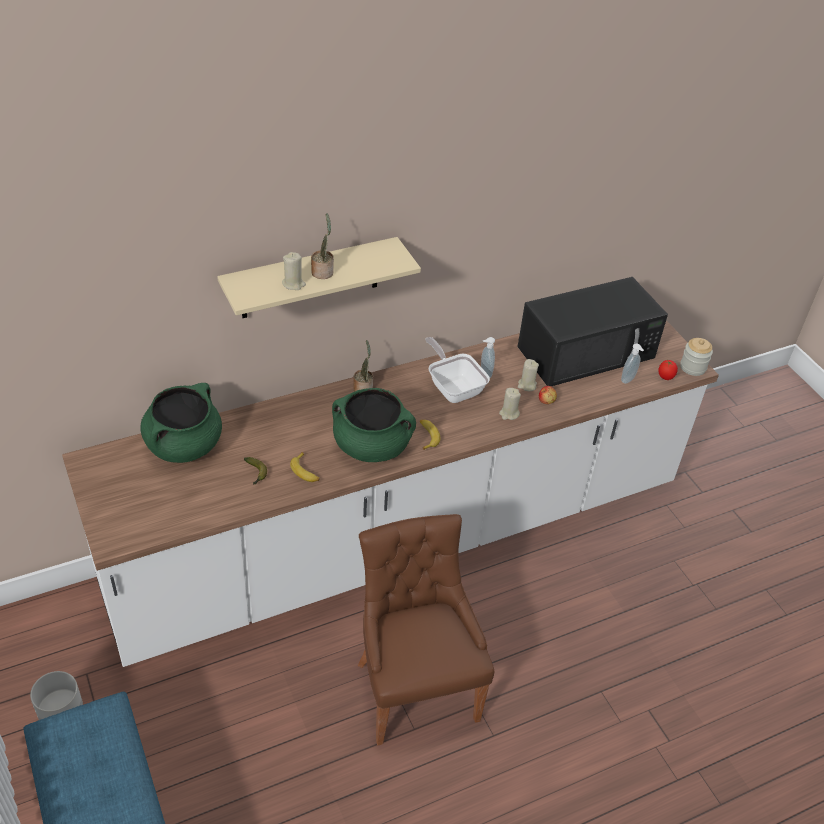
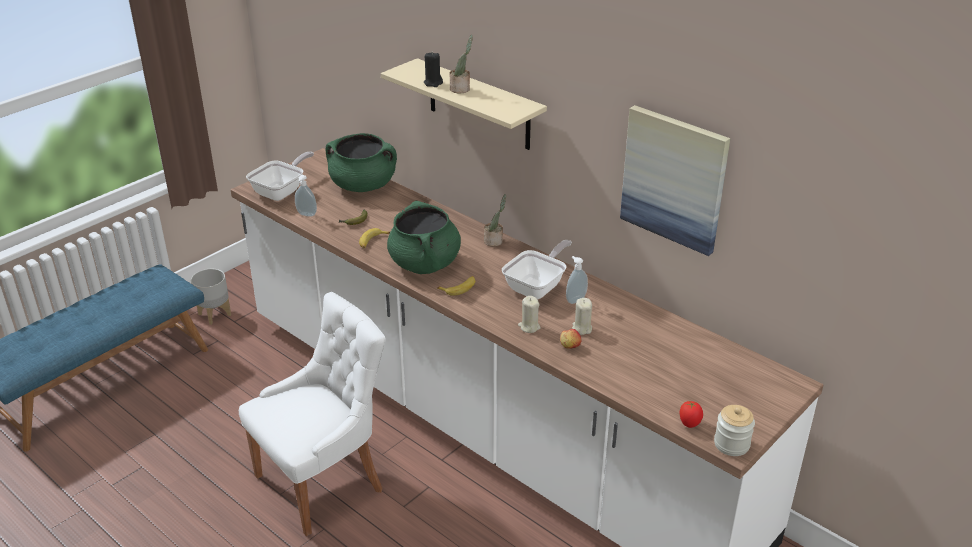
camera: 70 degrees right, 10 degrees down
(141, 516) = (282, 191): none -> frying pan
(293, 284) = (433, 83): beige candle -> black candle
(415, 687) = (324, 481): brown chair -> white chair
(528, 228) = (674, 179): none -> picture
(587, 351) = (677, 357): black microwave -> none
(628, 380) = (657, 396): soap dispenser -> soap dispenser (306, 215)

